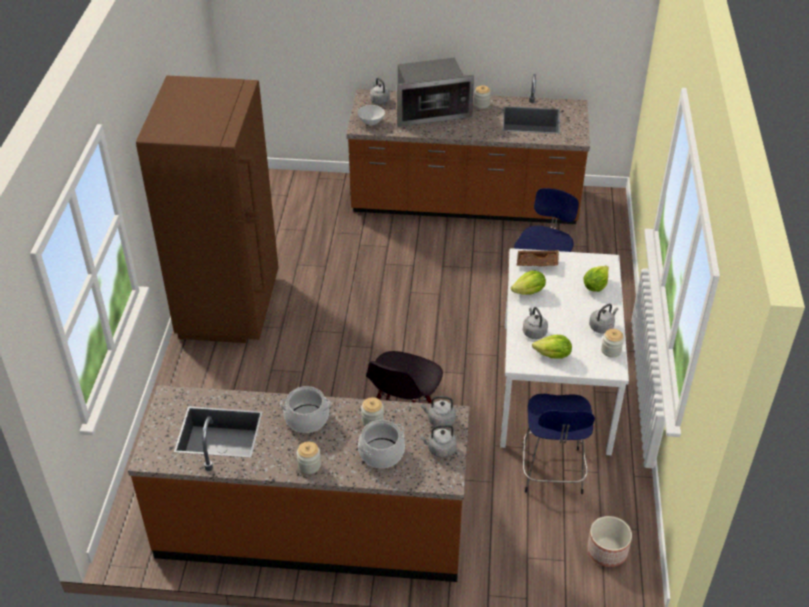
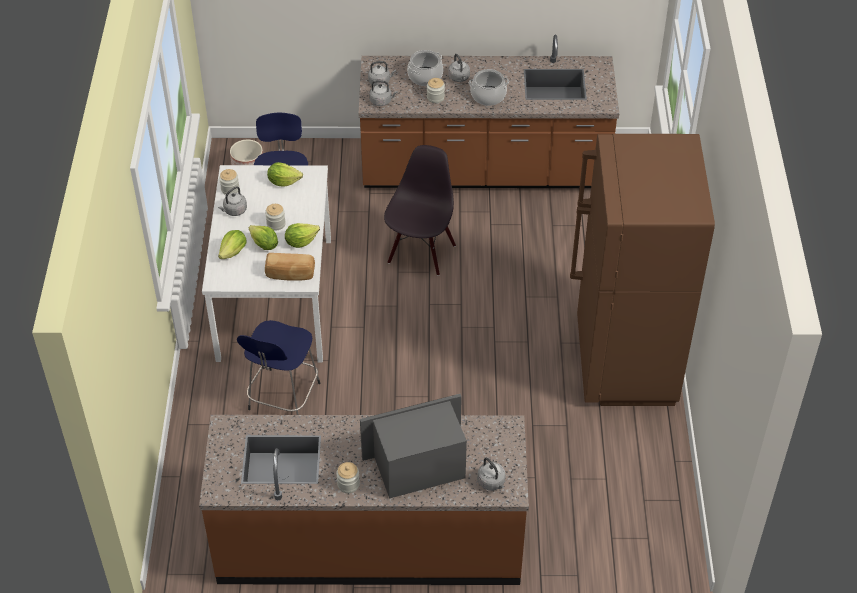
camera: 175 degrees right, 5 degrees up
(309, 465) = (478, 66): jar -> jar (276, 224)
(371, 122) = (495, 437): white bowl -> none
(534, 332) = (299, 202): grey kettle -> grey kettle (459, 78)
(537, 263) = (290, 274): brown tray -> bread
(565, 291) = (264, 245): none -> lettuce

